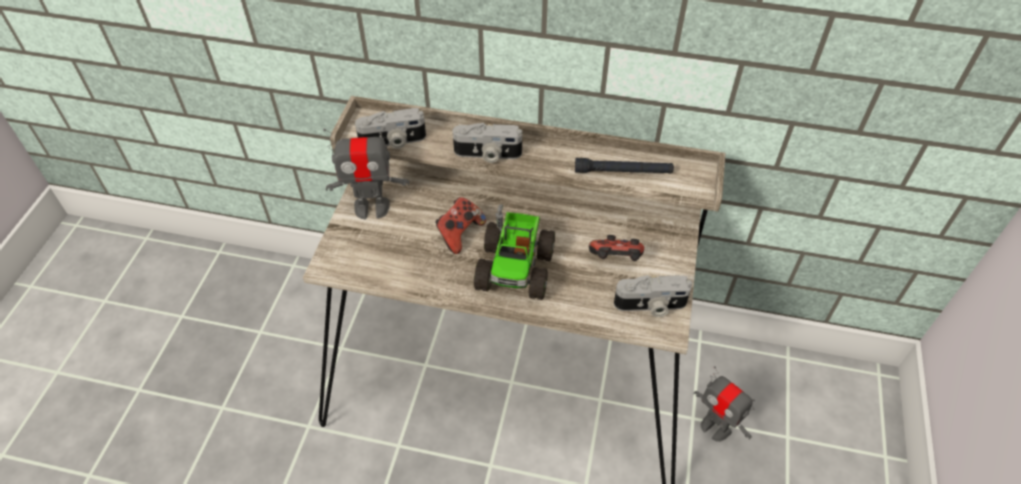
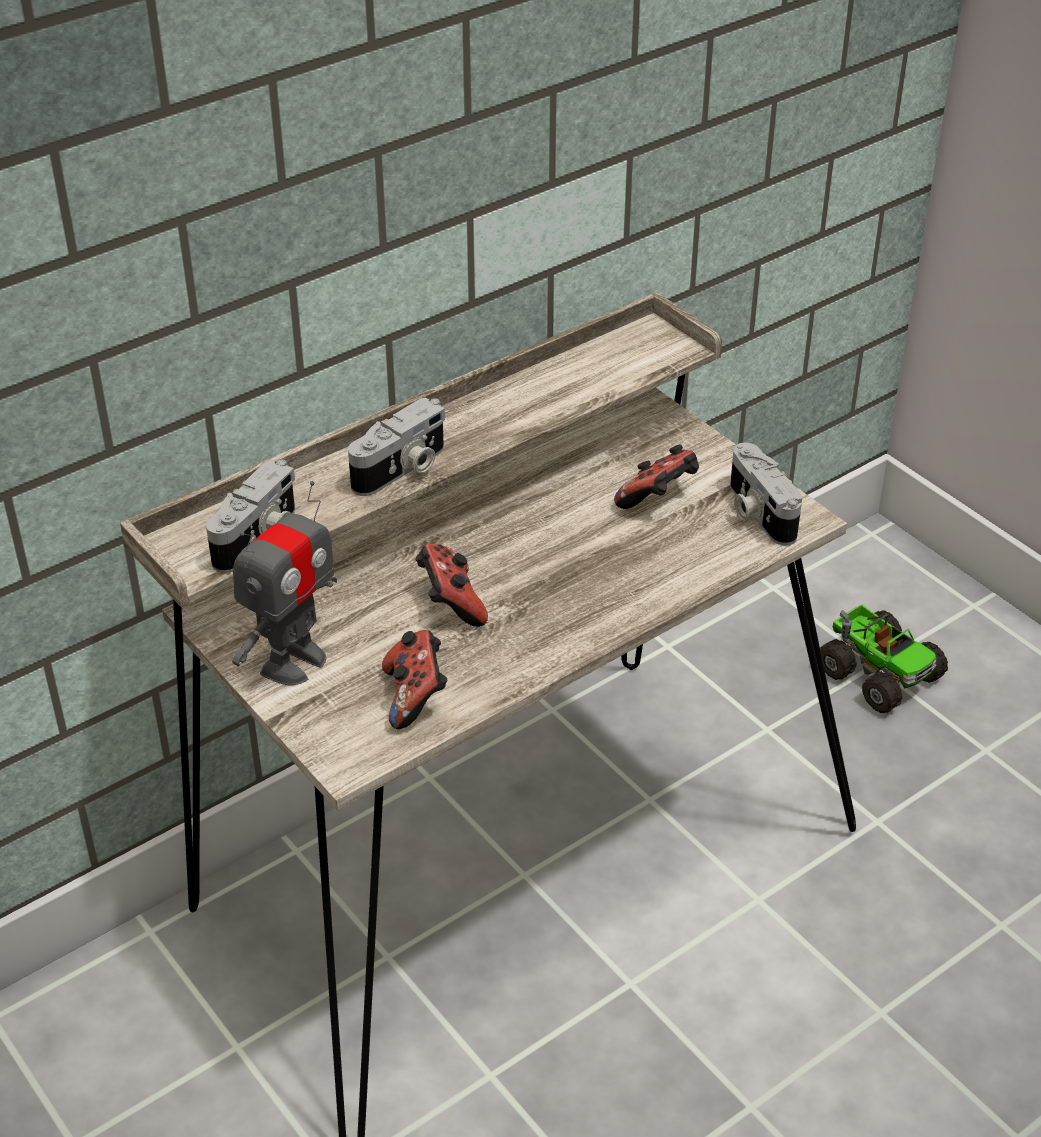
camera: 50 degrees left, 10 degrees down
(387, 261) = (415, 697): none -> game controller
(516, 268) = (570, 586): toy truck -> toy truck (878, 673)
(623, 171) = (577, 383): black flashlight -> none
(650, 306) = (757, 512): camera -> camera turned 120 degrees clockwise
(715, 427) = (800, 718): toy robot -> none

